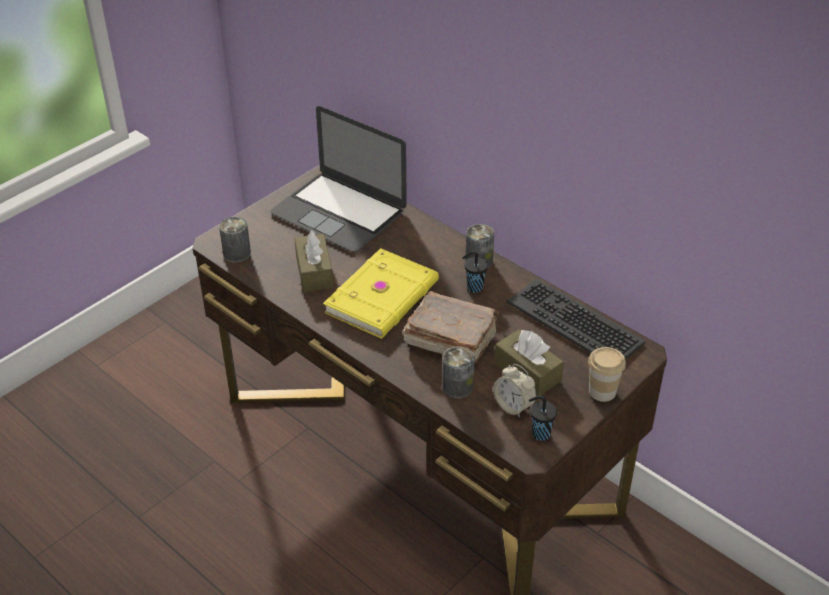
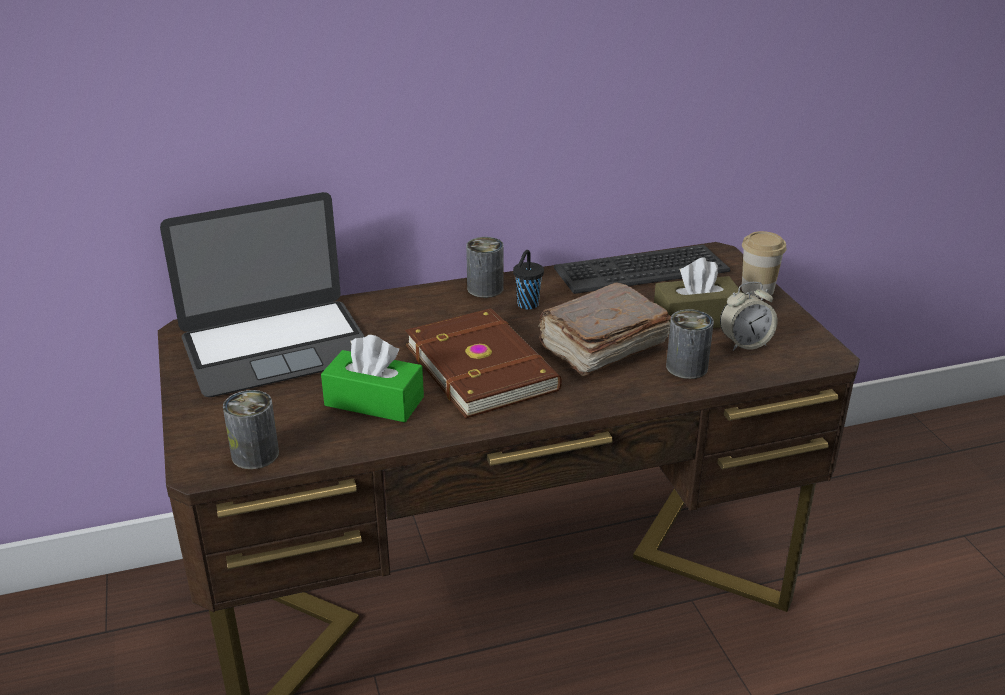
camera: 60 degrees left, 10 degrees down
(314, 272) = (374, 401): brown tissue box -> green tissue box
(384, 297) = (483, 366): yellow book -> brown book
(539, 433) = (798, 342): black cup -> none

